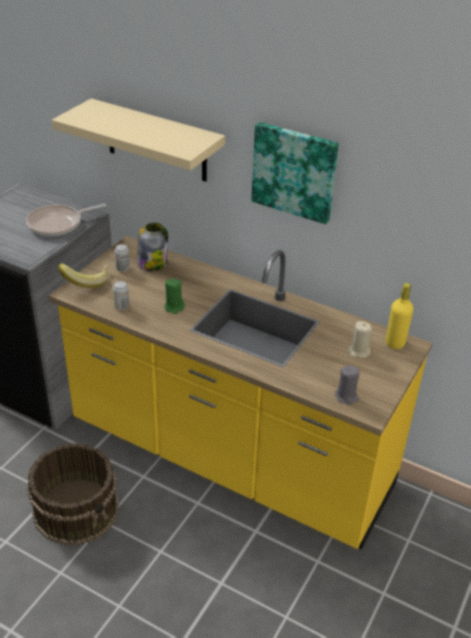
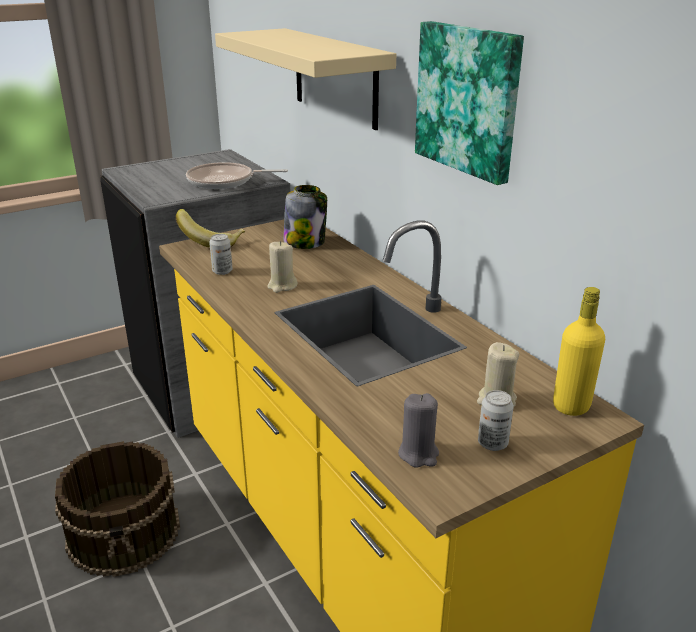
camera: 30 degrees right, 10 degrees down
(123, 269) = (266, 240): can -> can (492, 443)
(174, 307) = (282, 286): green candle -> beige candle

